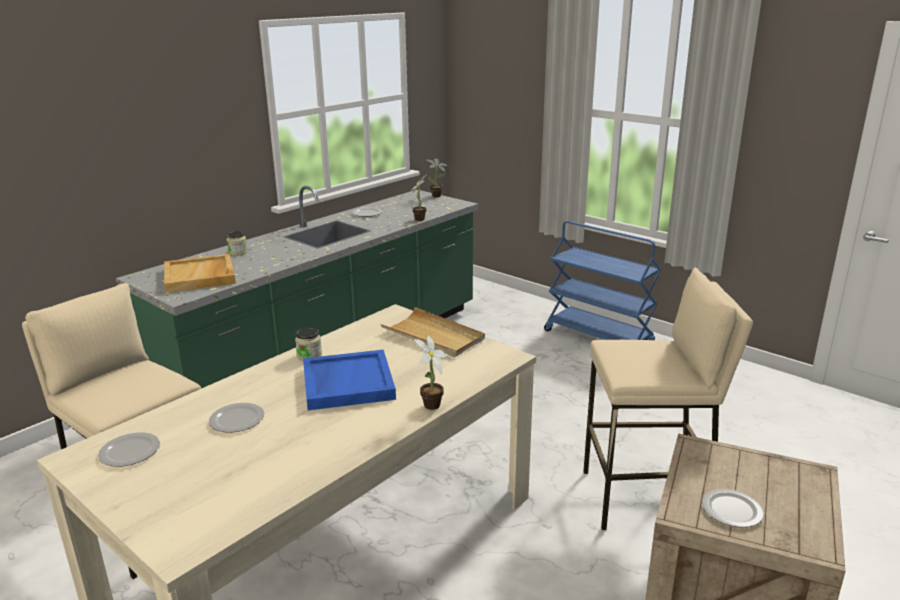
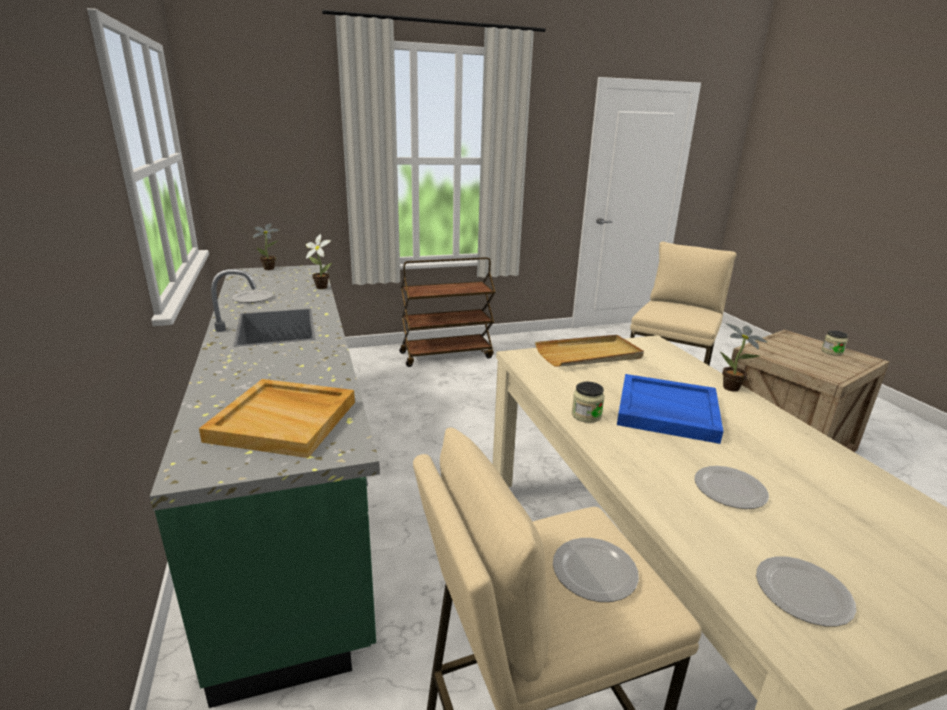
camera: 60 degrees left, 0 degrees up
(238, 252) = (236, 380): jar -> jar (832, 352)
(599, 338) = (446, 355): blue cart -> brown cart
(732, 511) = (830, 364): plate -> plate (596, 571)

